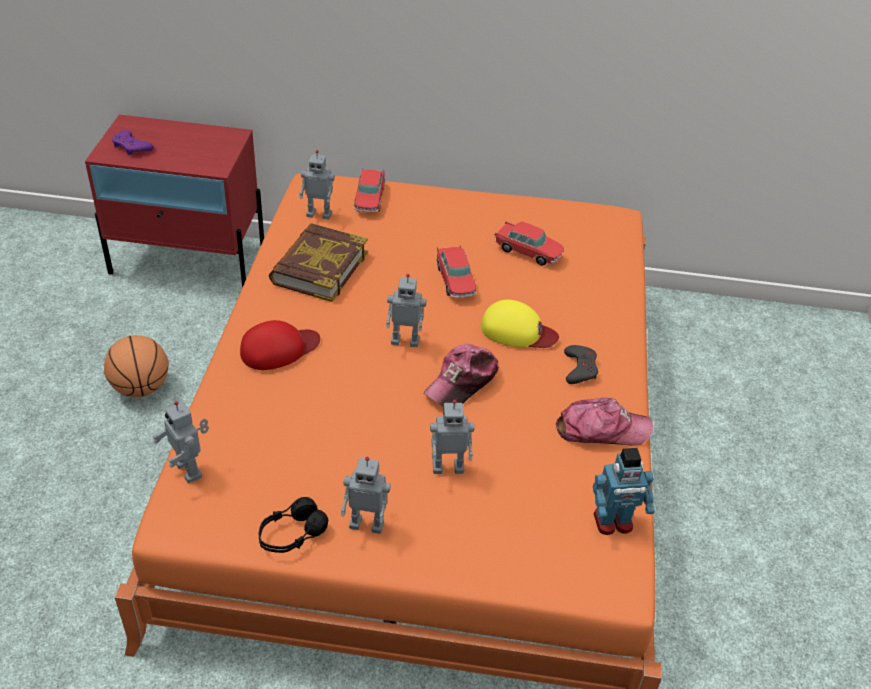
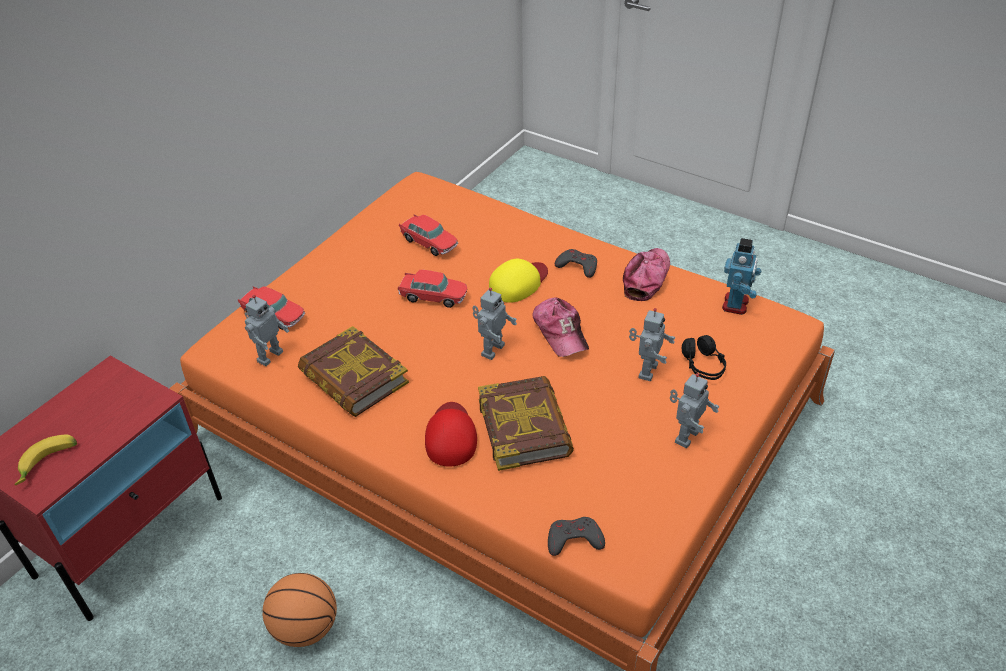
camera: 60 degrees left, 0 degrees up
(131, 147) = (48, 464): purple game controller -> banana
(190, 470) = (574, 539): toy robot -> grey game controller
(292, 535) = (679, 487): black headphones -> black headphones (703, 366)
(313, 394) = (525, 427): none -> book
(528, 251) = (429, 243): toy car -> toy car turned 75 degrees clockwise

